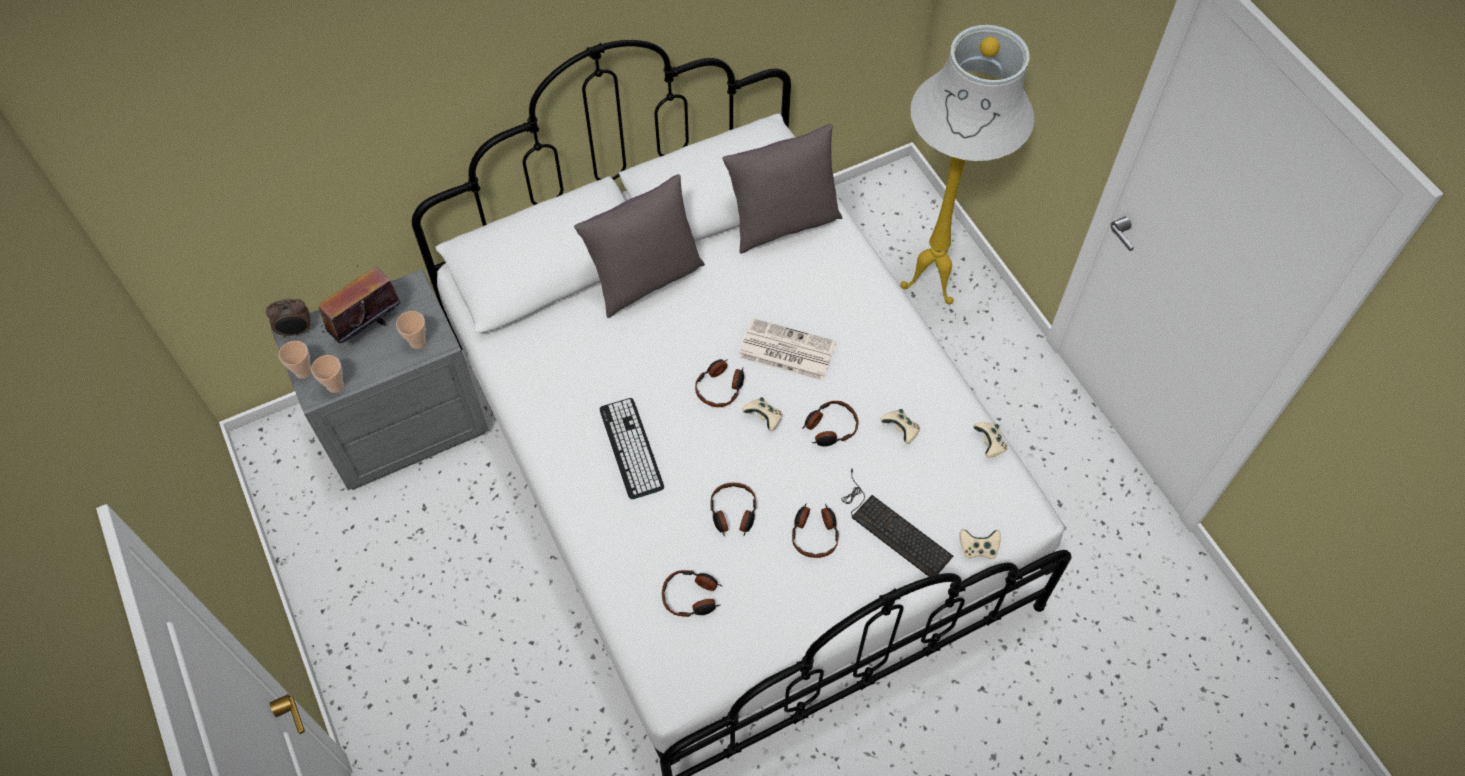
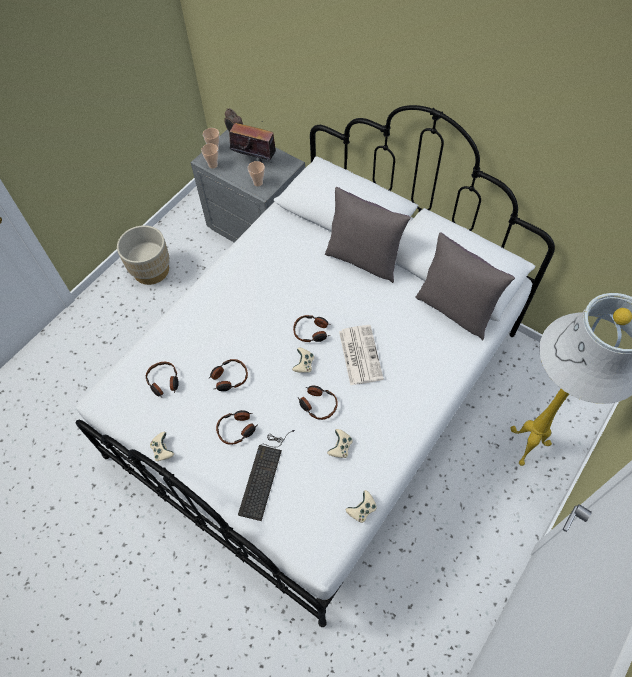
camera: 65 degrees right, 0 degrees up
(370, 610) = (151, 270): none -> beige planter
(631, 448) = (245, 307): keyboard -> none
(978, 548) = (276, 535): beige game controller -> beige game controller (162, 450)

